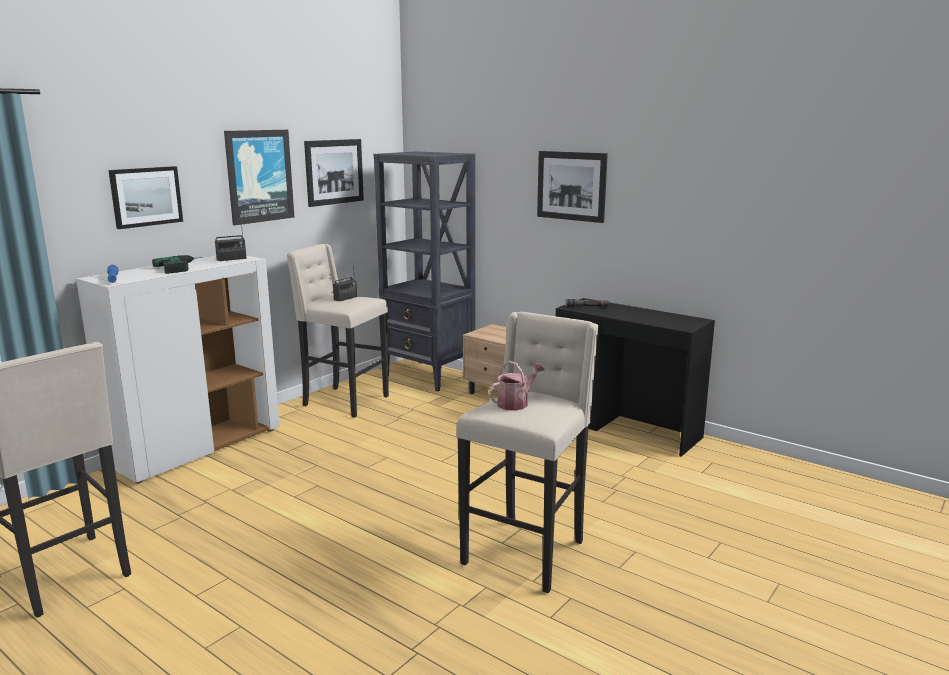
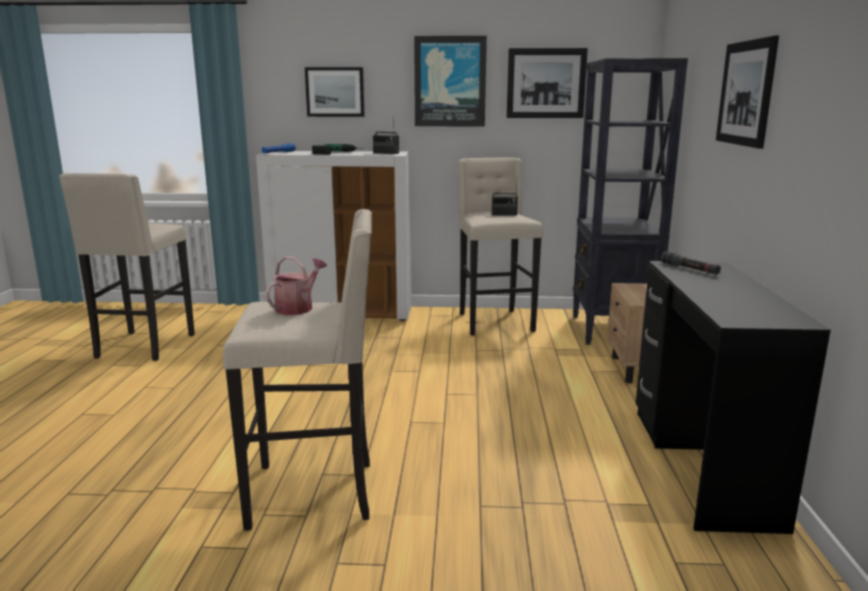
camera: 55 degrees right, 0 degrees up
(516, 403) = (297, 307): watering can -> watering can turned 75 degrees counterclockwise

